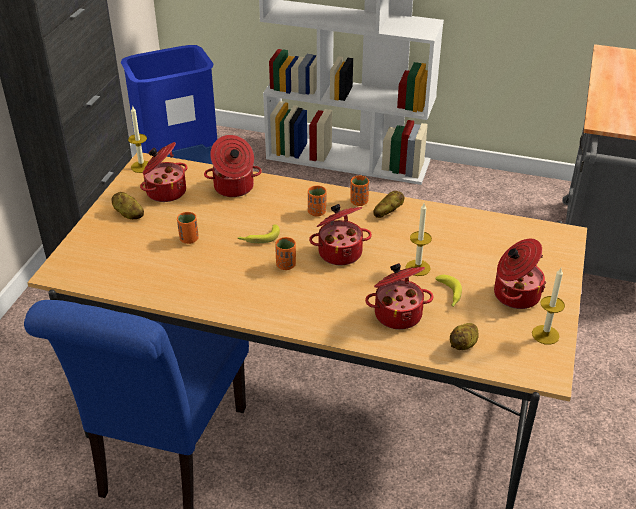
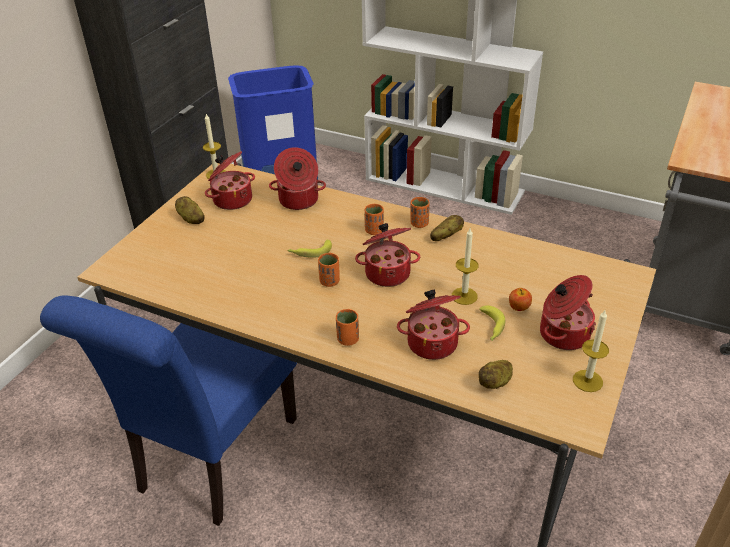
camera: 10 degrees right, 0 degrees up
(189, 239) = (241, 247): orange cup -> orange cup (348, 339)
(470, 274) = (519, 307): none -> apple

